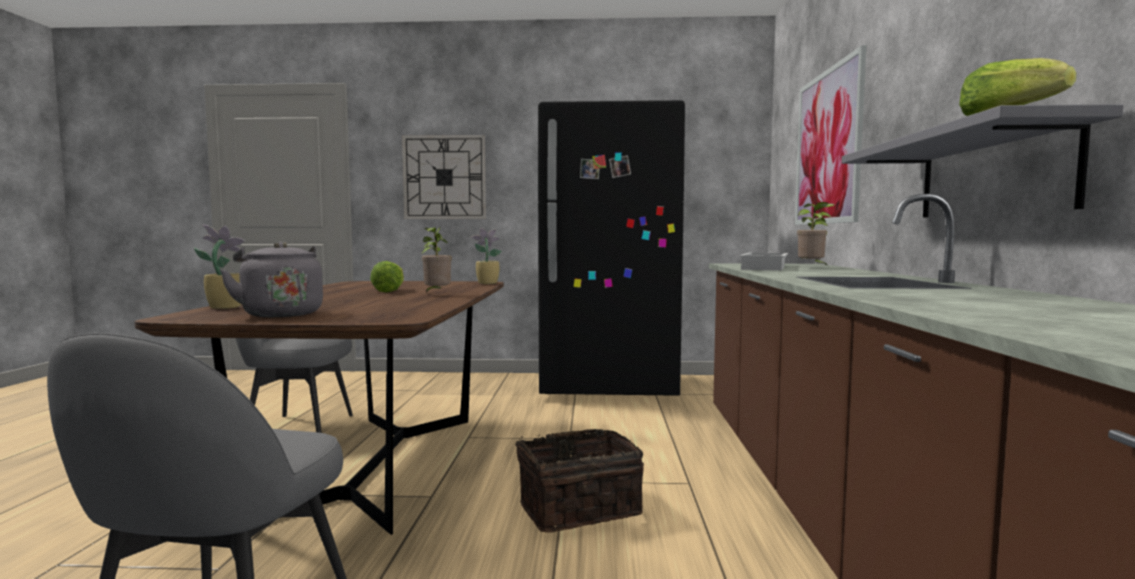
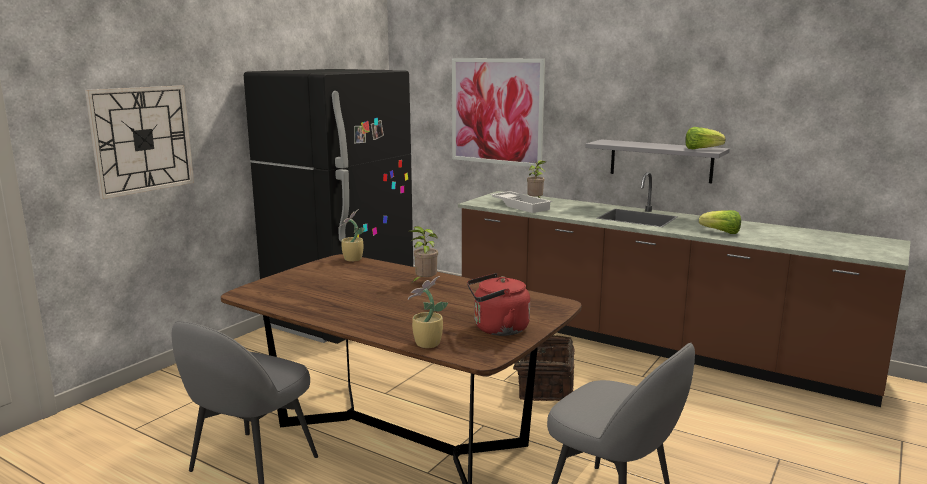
camera: 60 degrees left, 10 degrees up
(280, 314) = (497, 329): grey kettle -> red kettle
(389, 291) = (370, 291): lettuce -> lettuce (721, 232)

